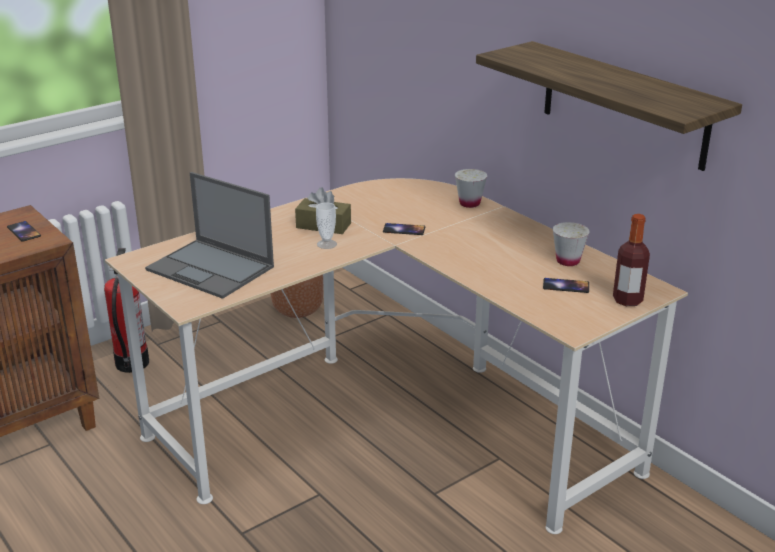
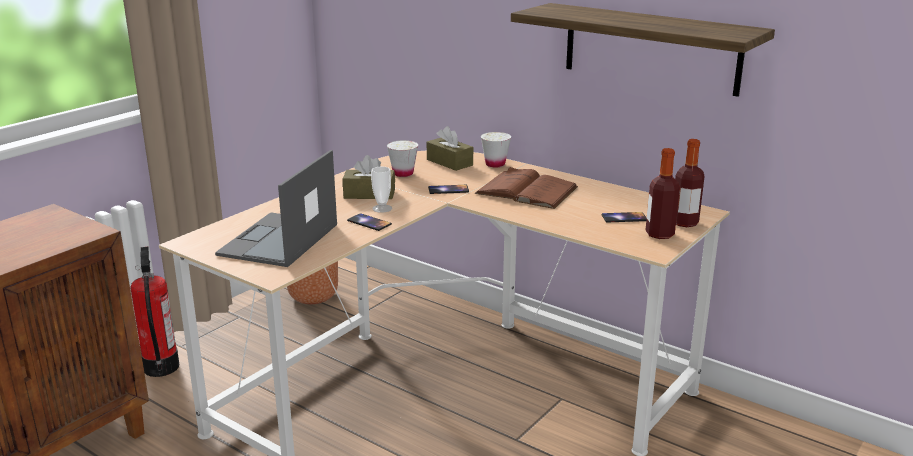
camera: 15 degrees left, 5 degrees down
(24, 231) = (59, 227): phone -> phone (369, 222)
(211, 269) = (278, 240): laptop -> laptop turned 90 degrees clockwise
(424, 196) = (449, 162): none -> brown tissue box
(483, 239) = (526, 190): none -> brown book
(568, 261) = (612, 199): white cup -> white cup (403, 173)
(591, 311) = (659, 234): none -> bottle

